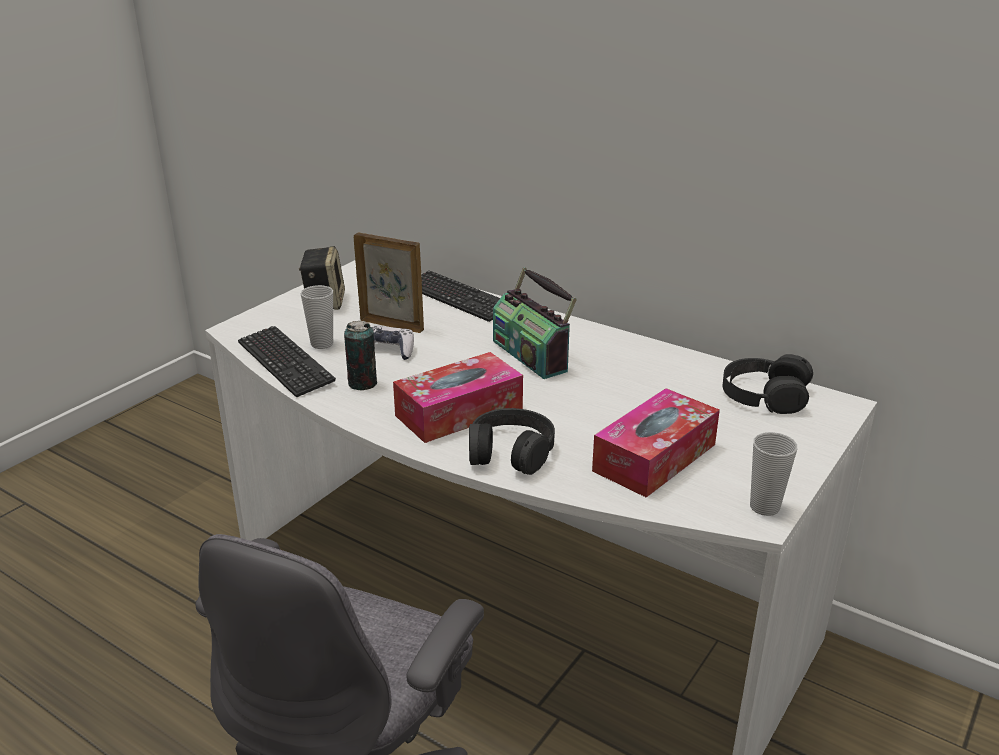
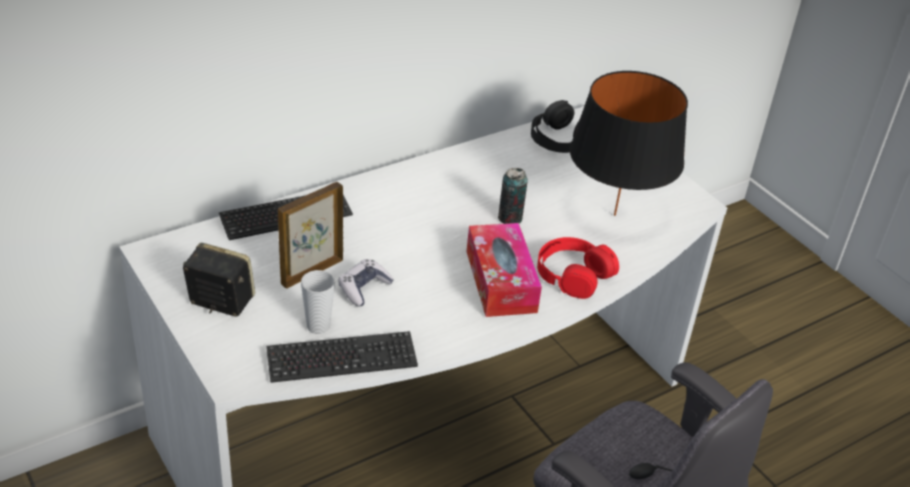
camera: 70 degrees left, 10 degrees up
(362, 384) = (417, 320): can -> can (510, 218)
(510, 451) = (573, 274): black headphones -> red headphones
(531, 355) = (431, 214): radio -> none
(654, 457) = (614, 215): tissue box -> black table lamp
(764, 507) = (689, 197): cup -> none

